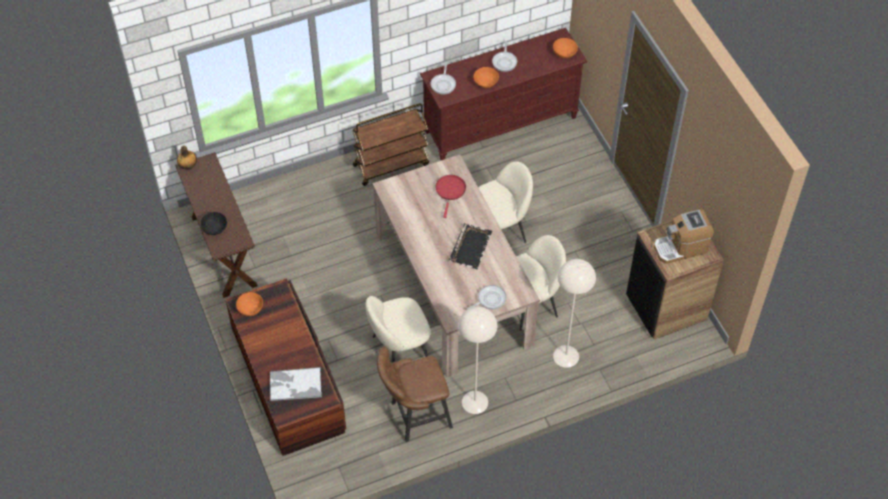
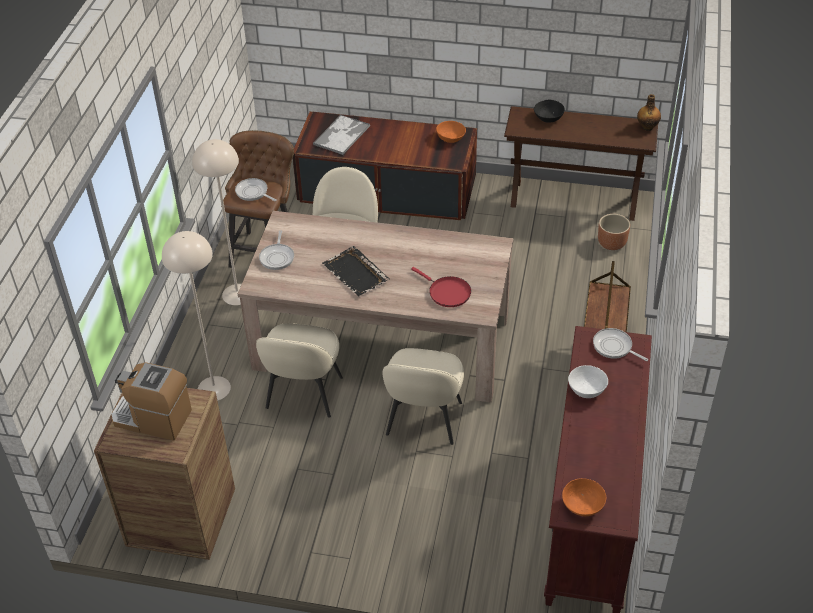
camera: 125 degrees right, 10 degrees down
(260, 208) = (612, 243): none -> brown planter
(486, 83) = (586, 389): orange bowl -> white bowl
(504, 61) = (612, 428): frying pan -> frying pan (253, 192)
(680, 247) = (152, 418): coffee machine -> coffee machine turned 90 degrees counterclockwise

